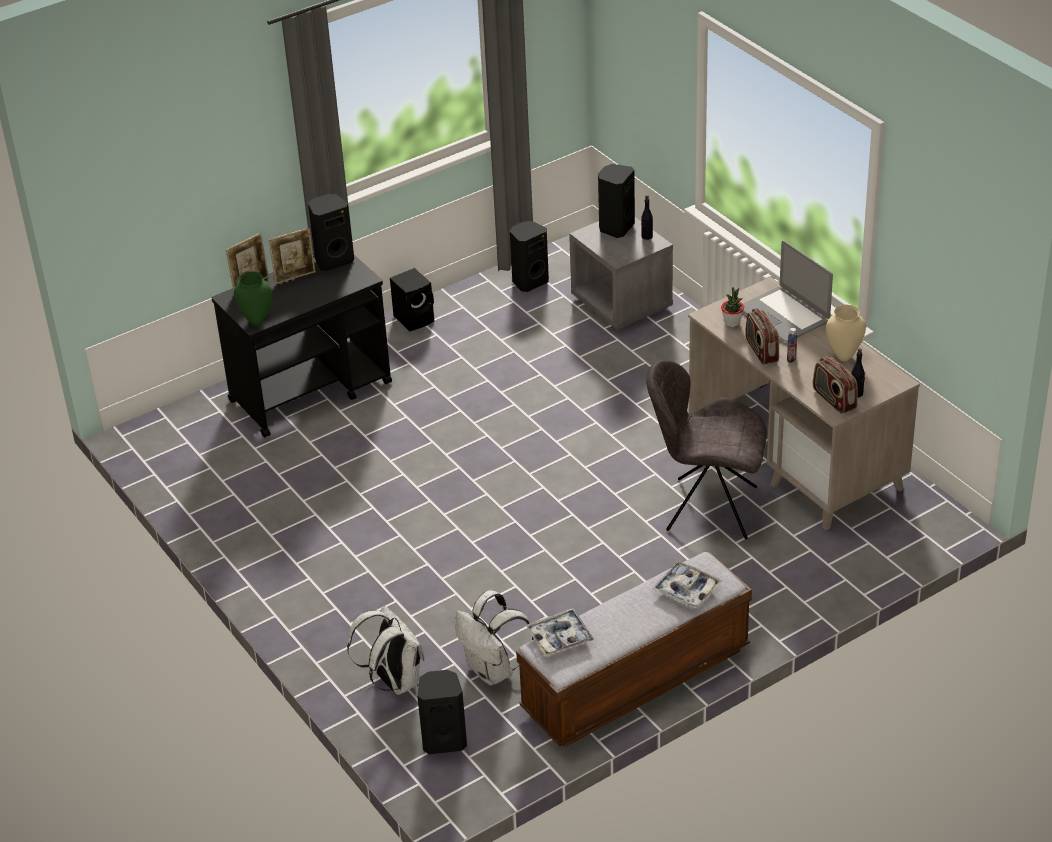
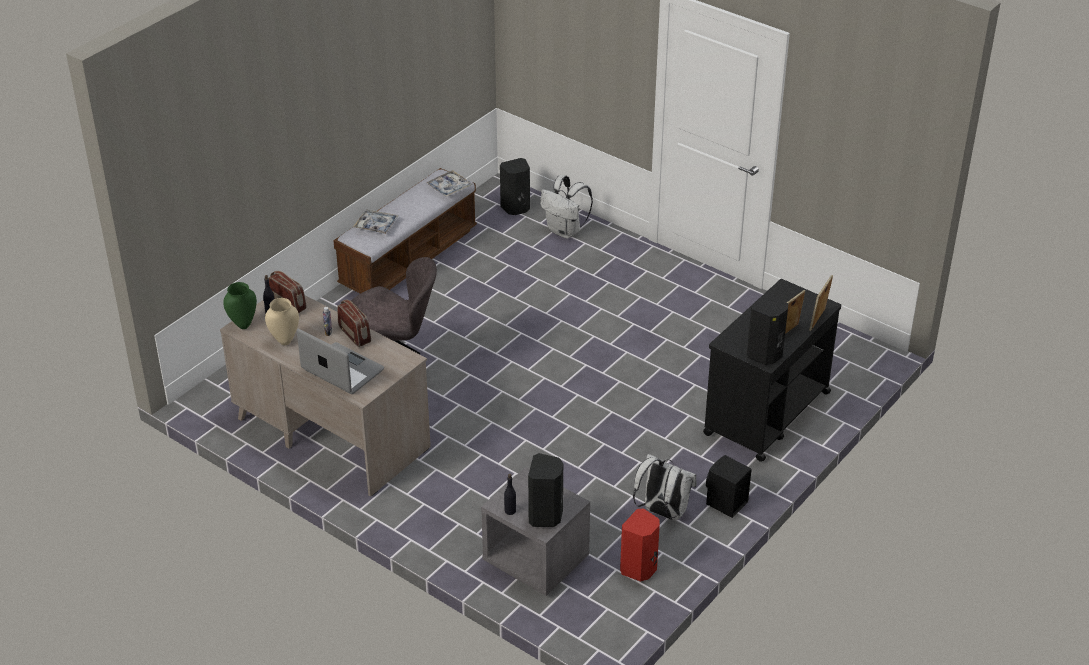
camera: 160 degrees right, 0 degrees up
(257, 321) = (784, 290): green vase -> green vase (243, 325)
(493, 671) = (504, 247): white backpack -> white backpack (662, 512)
(529, 282) = (639, 569): black speaker -> red speaker
(732, 323) = (386, 355): potted plant -> none

